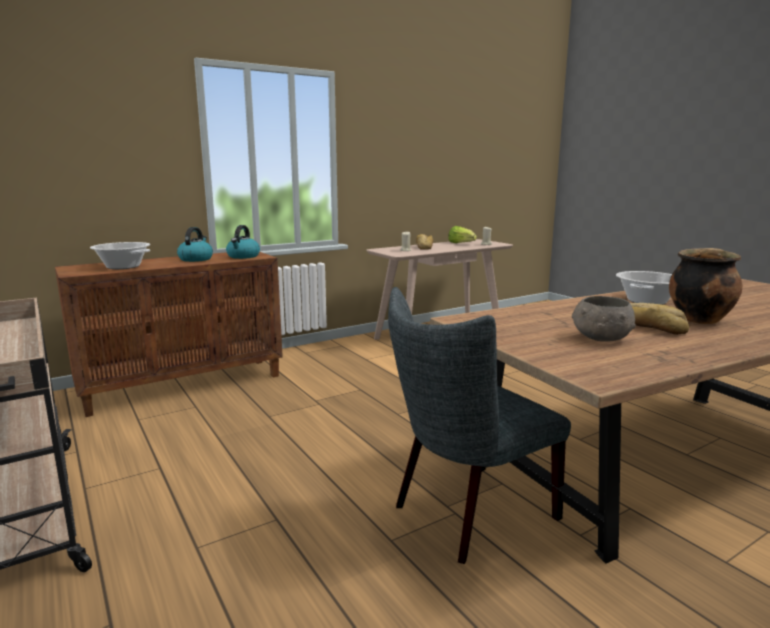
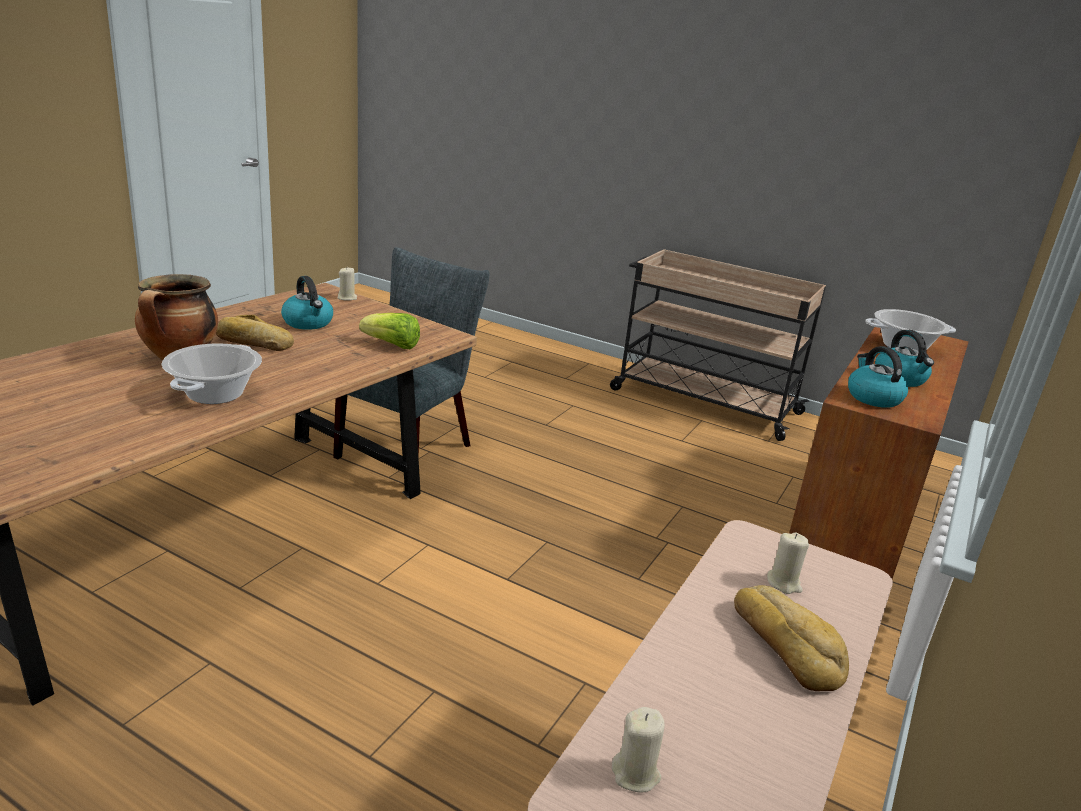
camera: 150 degrees right, 10 degrees up
(461, 243) = (734, 755): lettuce -> lettuce (392, 345)
(560, 364) = (347, 298): none -> beige candle
(601, 338) = (308, 323): grey bowl -> kettle

